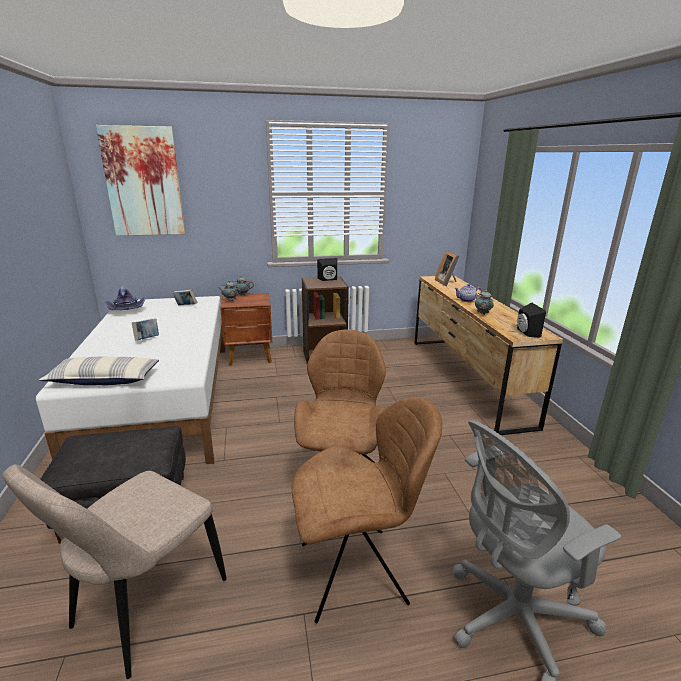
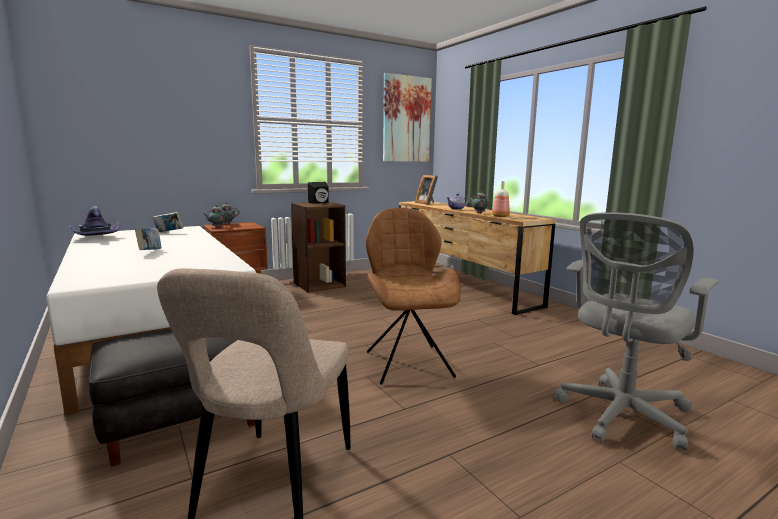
camera: 20 degrees left, 10 degrees down
(104, 380) = (131, 276): pillow -> none
(143, 182) = (113, 97): picture -> picture (406, 119)
(357, 572) = (474, 416): brown chair -> none
(500, 325) = (501, 216): none -> bottle
(526, 333) = (525, 218): black speaker -> none

